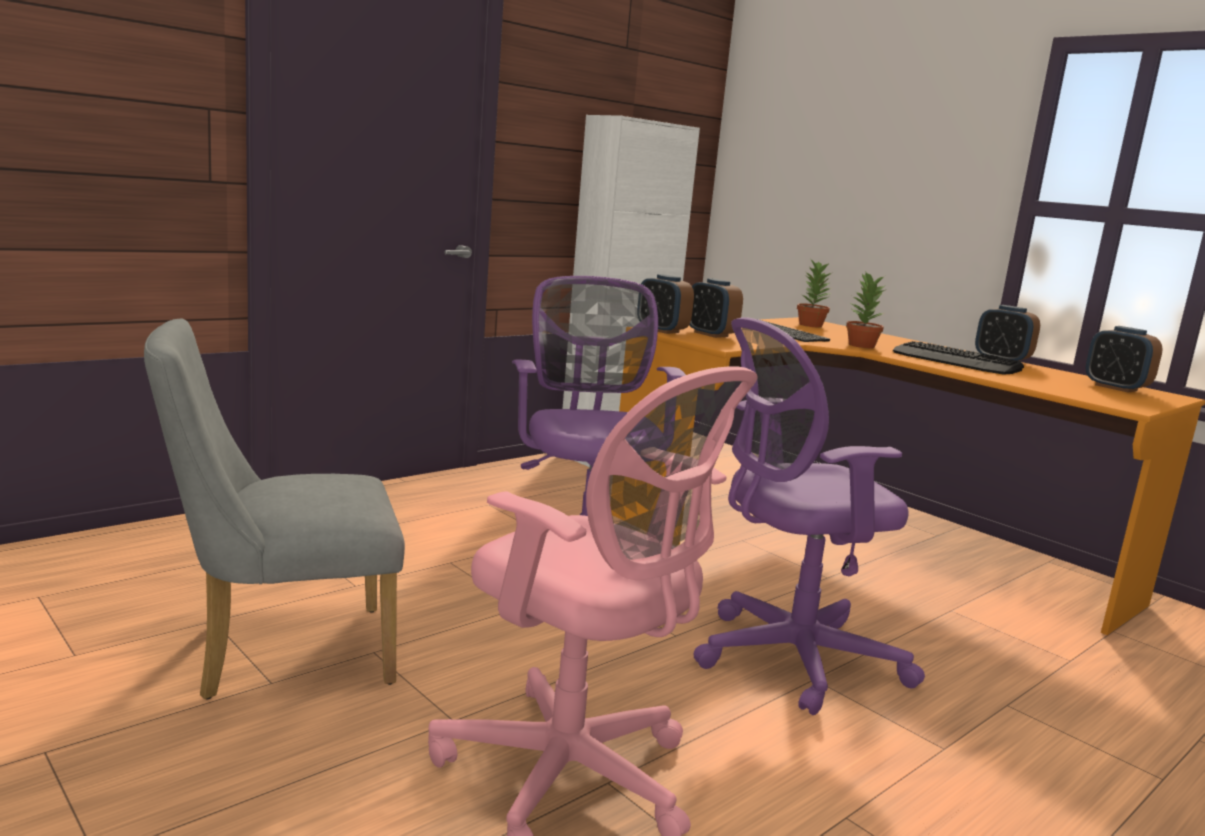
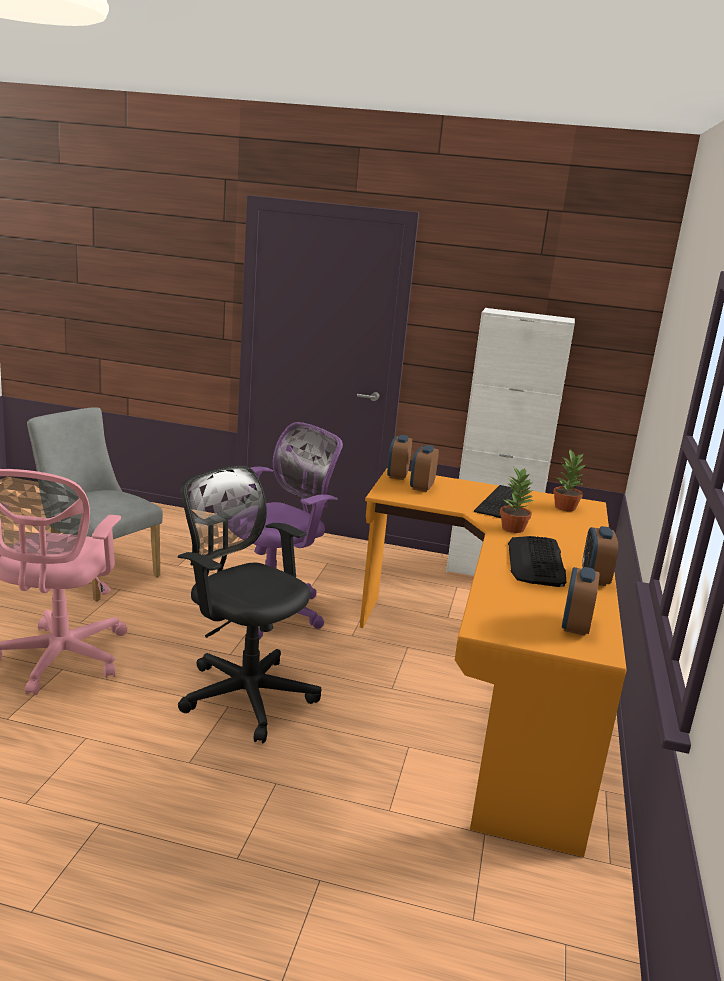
camera: 55 degrees right, 5 degrees up
(788, 659) = (244, 693): purple office chair -> black office chair

